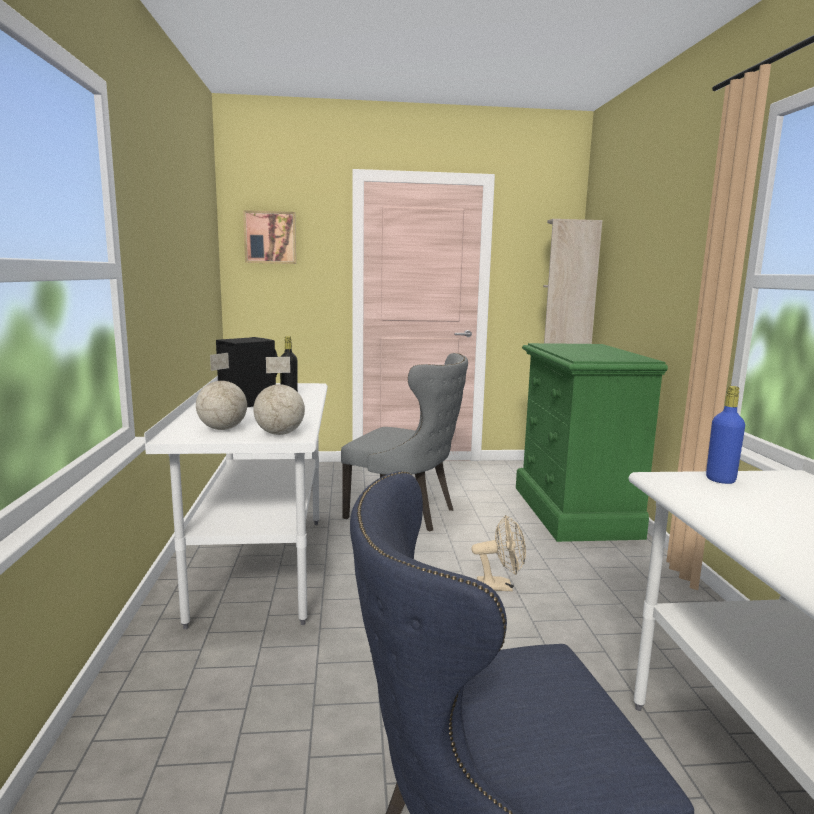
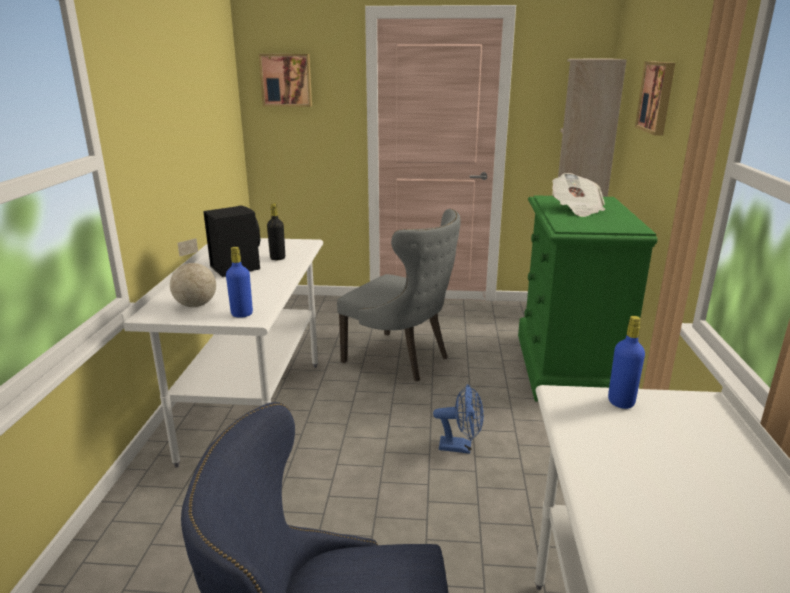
camera: 10 degrees right, 10 degrees up
(280, 434) = (242, 314): globe -> blue bottle
(500, 586) = (460, 447): beige fan -> blue fan
(577, 350) = (576, 209): none -> newspaper
(645, 243) = (657, 97): none -> picture

